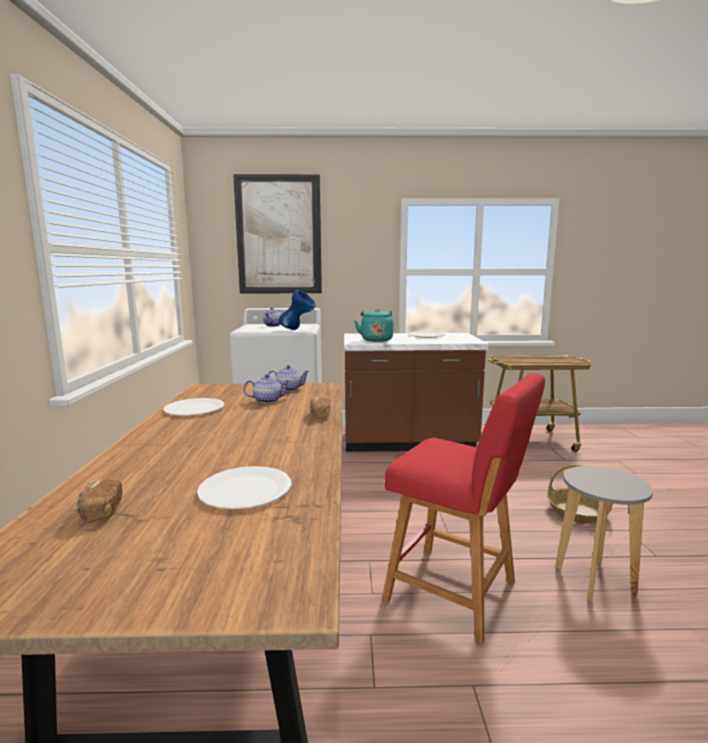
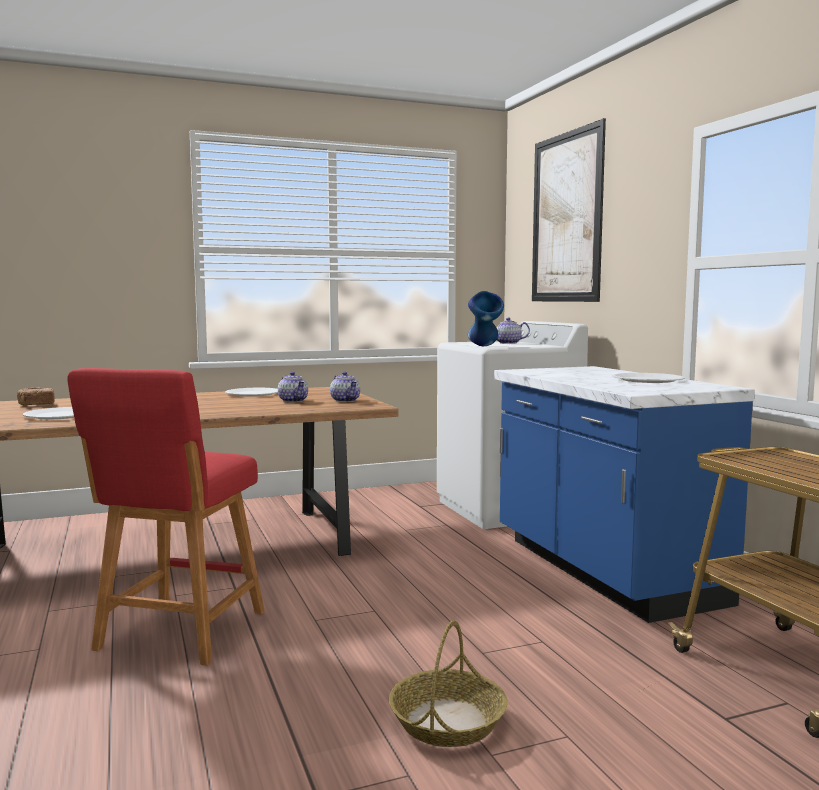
camera: 70 degrees right, 5 degrees down
(319, 415) = (249, 412): bread -> none
(376, 340) = (553, 372): turquoise kettle -> none
(408, 443) = (602, 571): brown counter -> blue counter
(595, 580) = (221, 724): grey stool -> none

